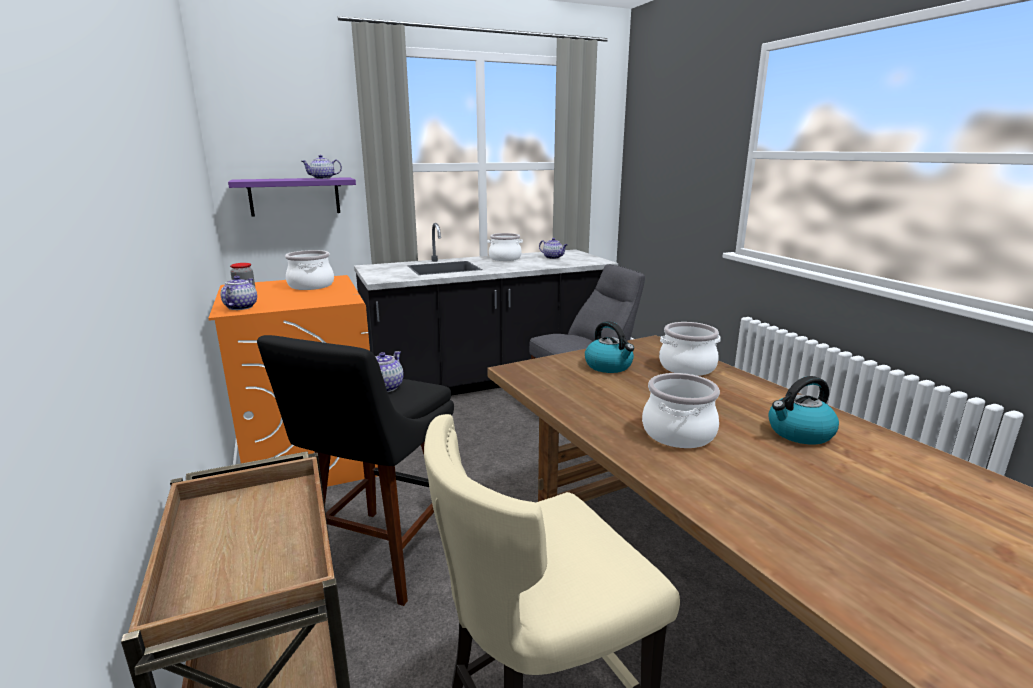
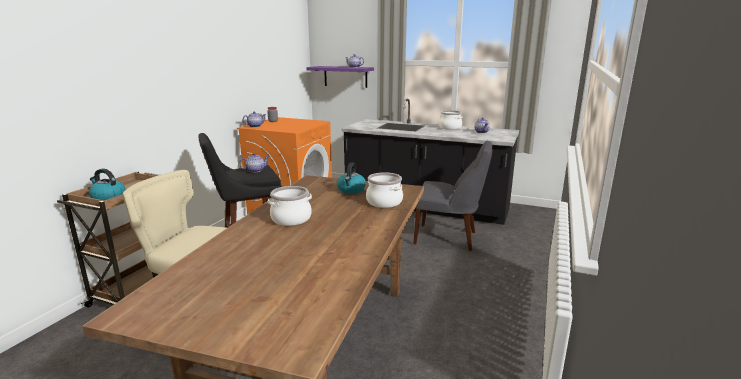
camera: 45 degrees right, 0 degrees up
(310, 286) = (301, 123): cooking pot -> none
(799, 433) = (336, 239): kettle -> kettle (108, 197)

